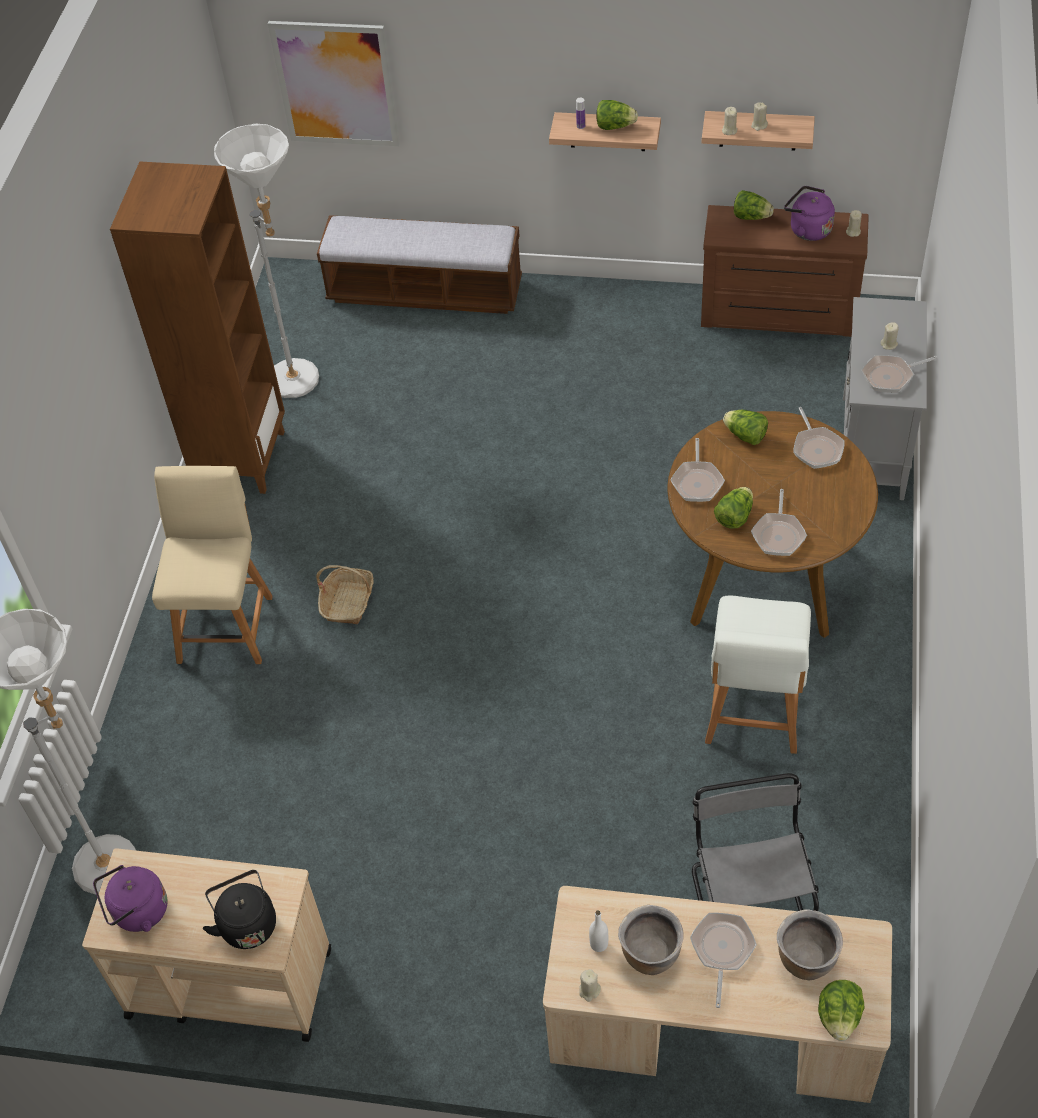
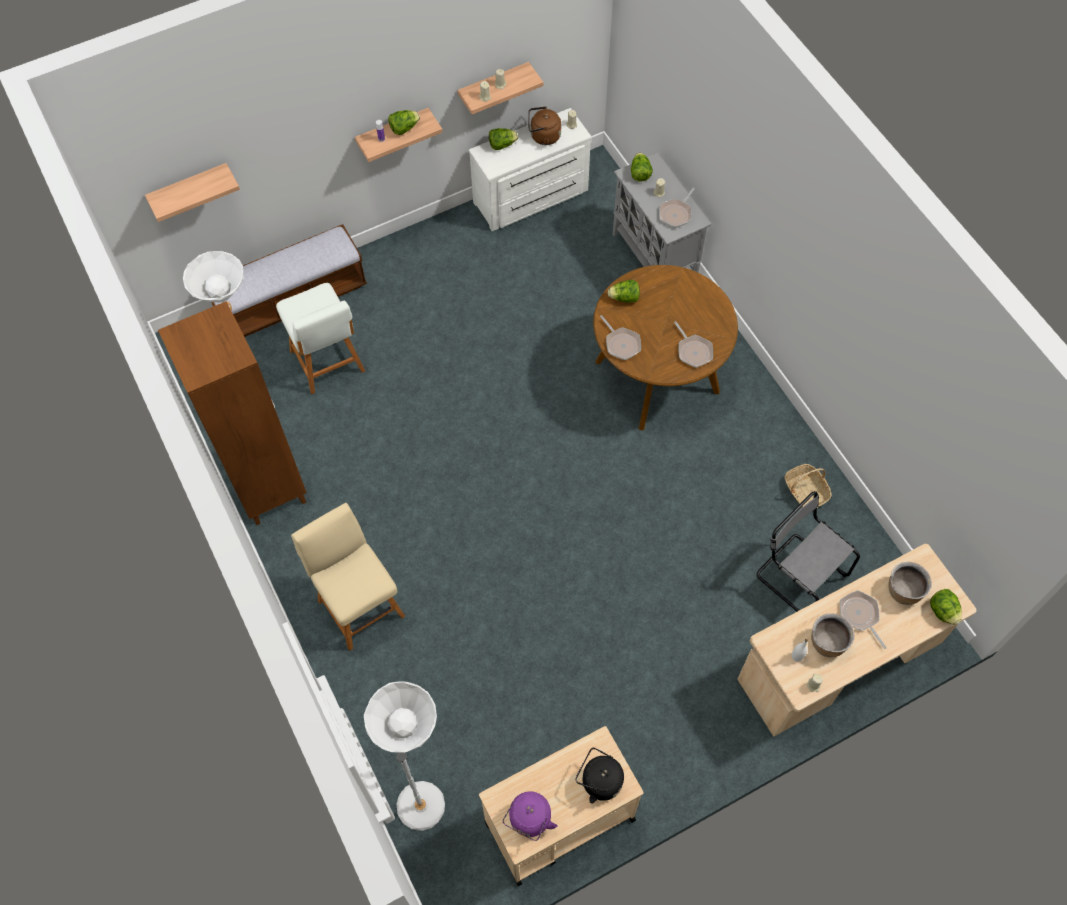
camera: 40 degrees left, 10 degrees up
(336, 83) = (190, 189): picture -> shelf
(348, 602) = (425, 541): basket -> basket (805, 491)
(734, 516) = (660, 354): lettuce -> lettuce (640, 173)
(753, 715) = (717, 464): white chair -> white chair (328, 363)
(778, 314) = (532, 198): brown dresser -> white dresser
(807, 229) = (543, 136): purple kettle -> brown kettle
(816, 448) = (670, 283): frying pan -> none

